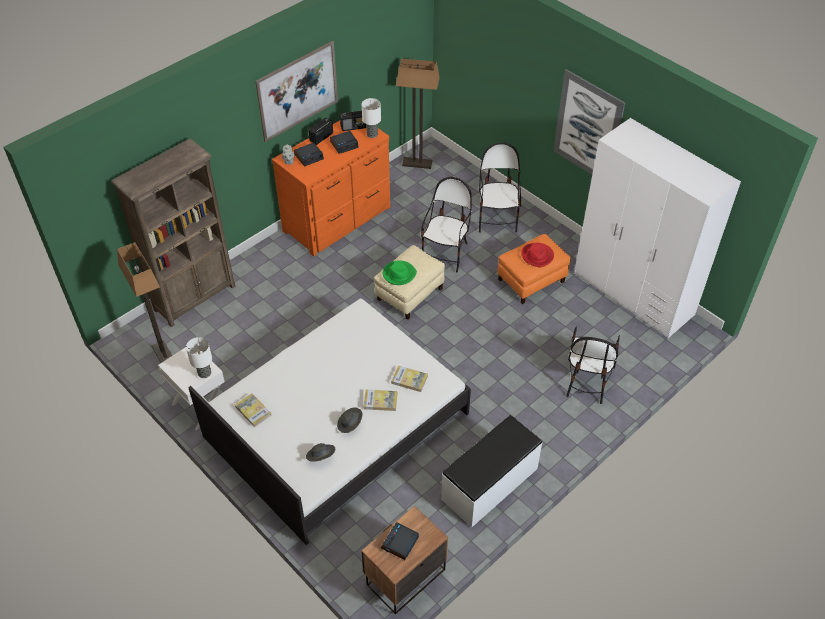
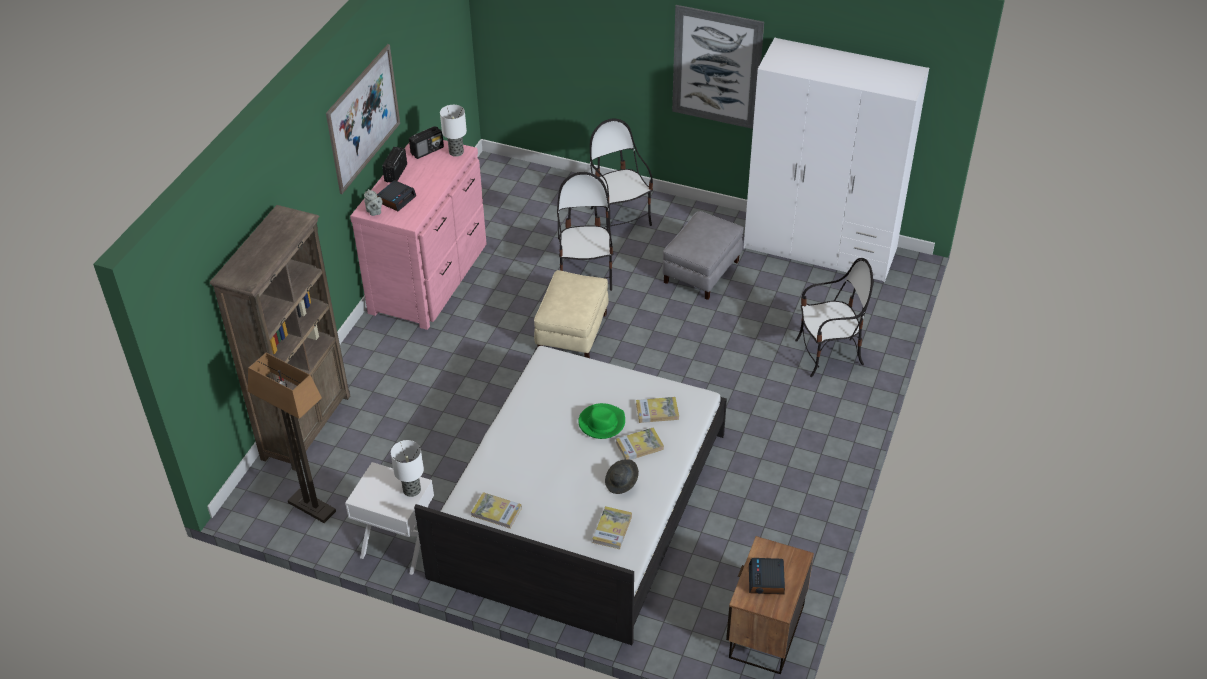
camera: 25 degrees left, 5 degrees down
(321, 457) = (612, 529): grey hat -> book
(338, 220) = (430, 278): orange dresser -> pink dresser
(344, 144) = (430, 173): alarm clock -> none
(399, 274) = (563, 306): green hat -> green hat (601, 423)
(417, 163) = (486, 186): floor lamp -> none
(490, 484) = (795, 499): white bench -> none
(531, 281) = (702, 272): orange ottoman -> grey ottoman
(537, 256) = (707, 236): red hat -> none
(586, 381) = (828, 355): chair -> chair turned 90 degrees counterclockwise

